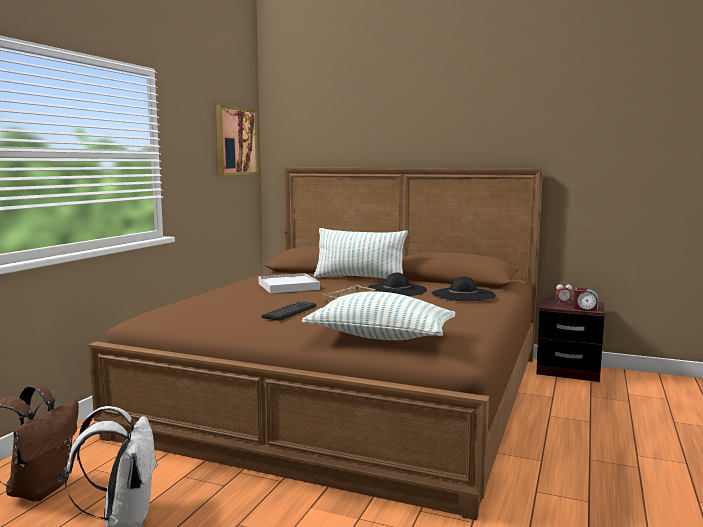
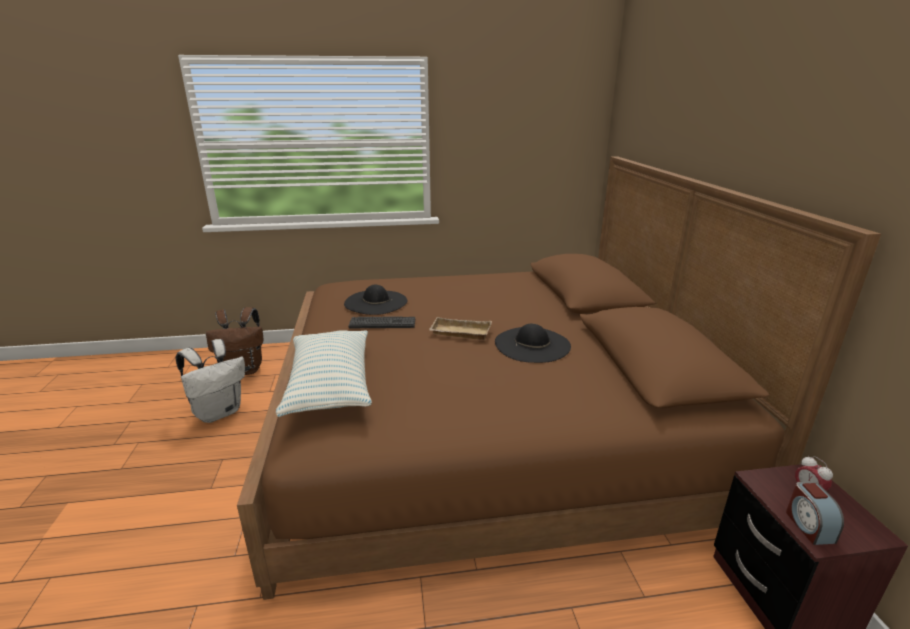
camera: 60 degrees right, 15 degrees up
(236, 141) = (558, 123): picture -> none
(288, 286) = (477, 296): white tray -> none
(359, 279) = (559, 313): pillow -> none
(463, 294) = (562, 388): black hat -> black hat (376, 302)

